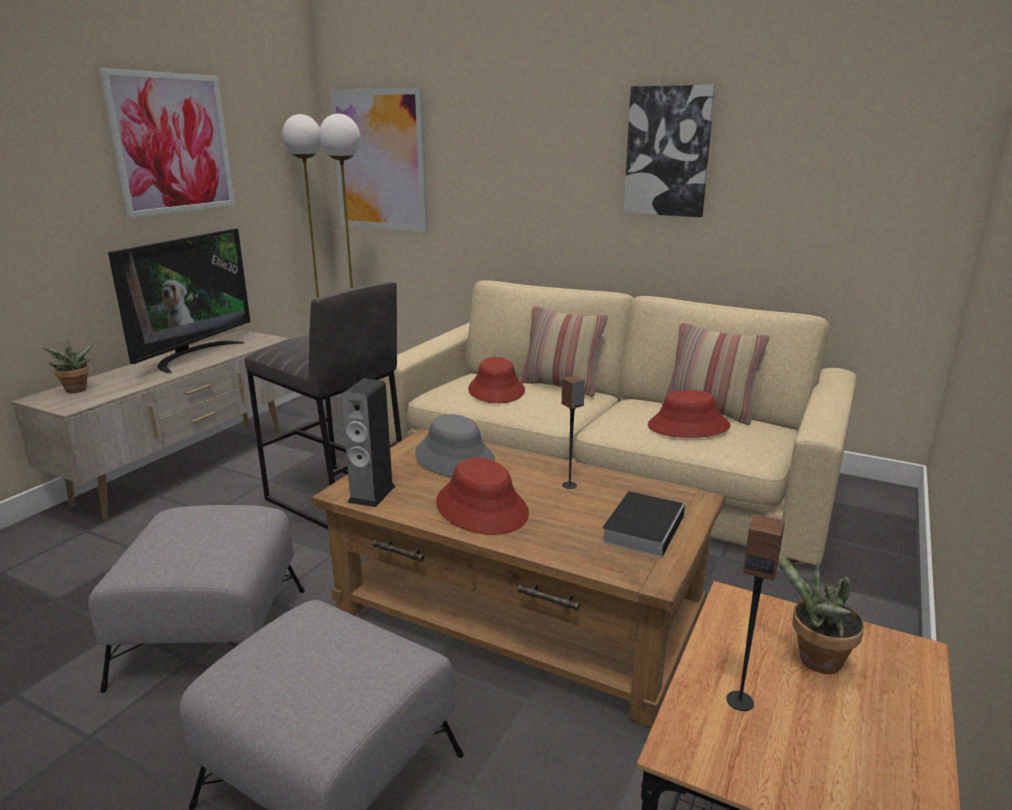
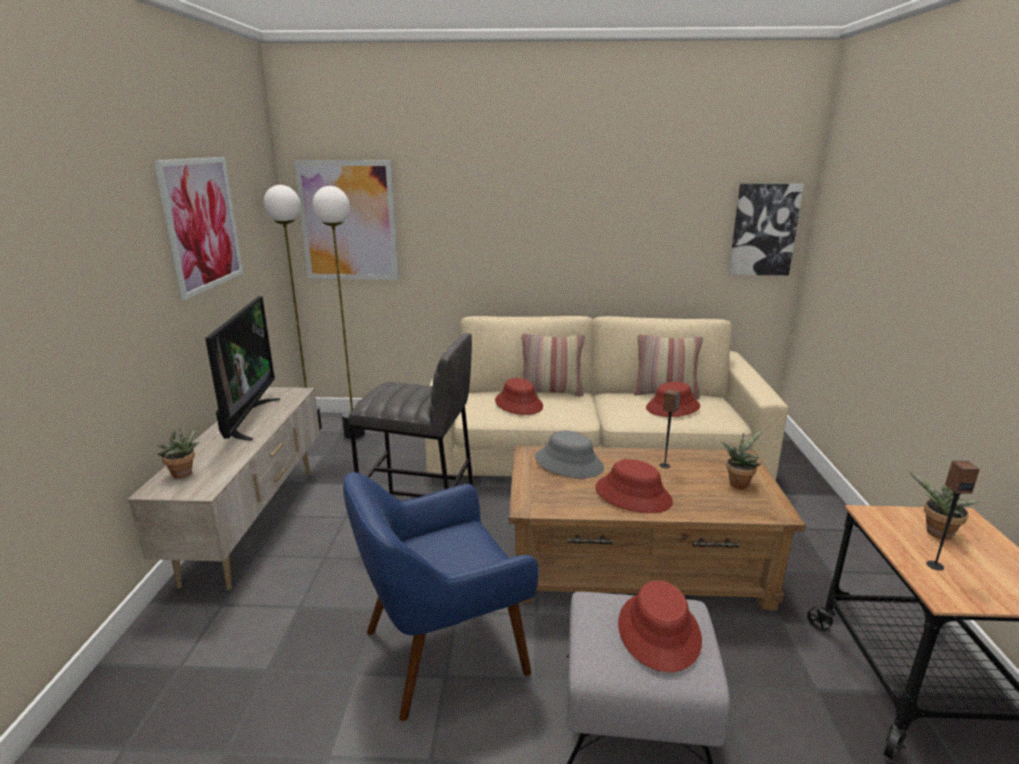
camera: 25 degrees left, 0 degrees up
(213, 635) = (442, 651): grey ottoman -> blue armchair
(331, 670) = (659, 631): none -> red hat
(372, 494) = (549, 504): speaker -> none
(643, 527) = (738, 483): book -> potted plant
(668, 152) = (604, 211): picture -> picture (763, 229)

